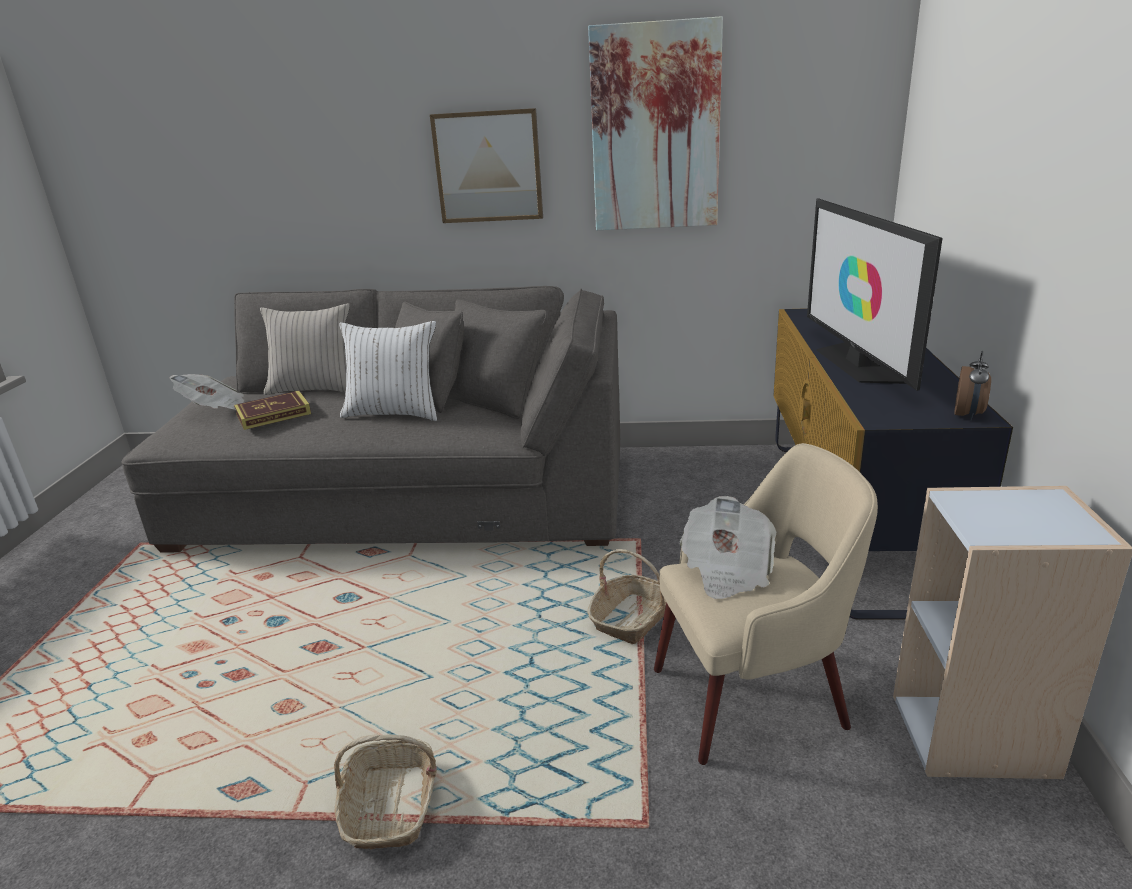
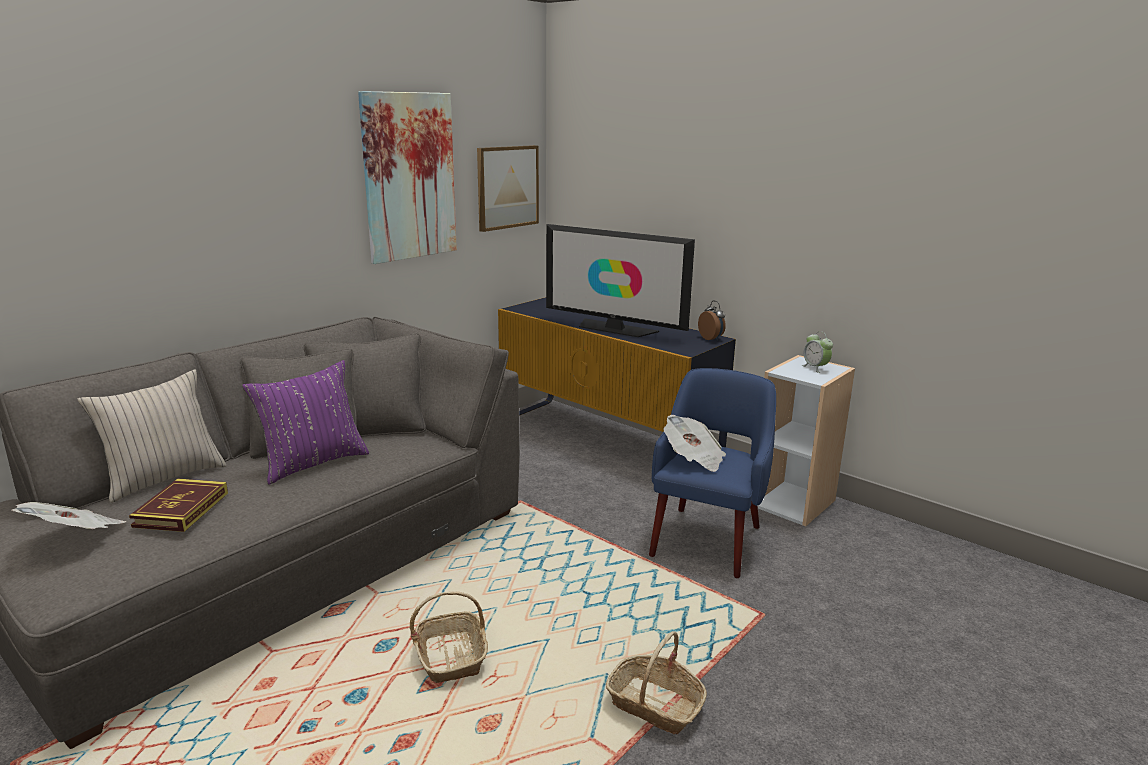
camera: 55 degrees left, 5 degrees down
(394, 413) = (313, 463): white pillow -> purple pillow
(488, 167) = (278, 214): picture -> picture (507, 187)
(633, 618) = (595, 541): basket -> basket (451, 656)
(753, 696) = (707, 539): beige armchair -> blue armchair
(1039, 517) = (815, 368): none -> alarm clock

